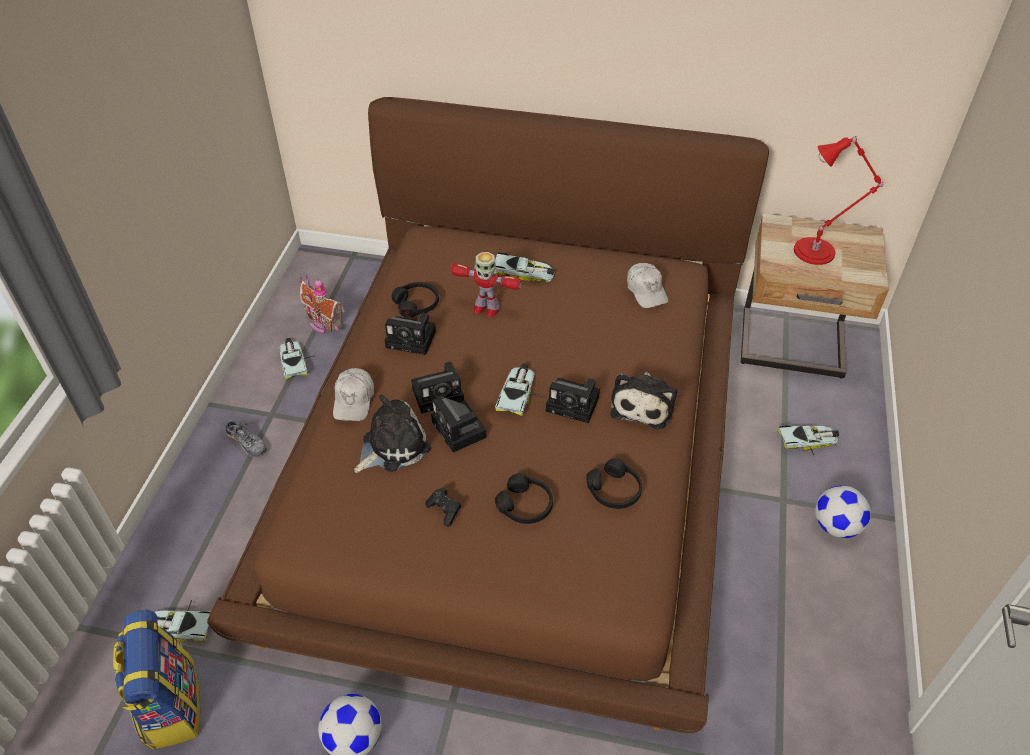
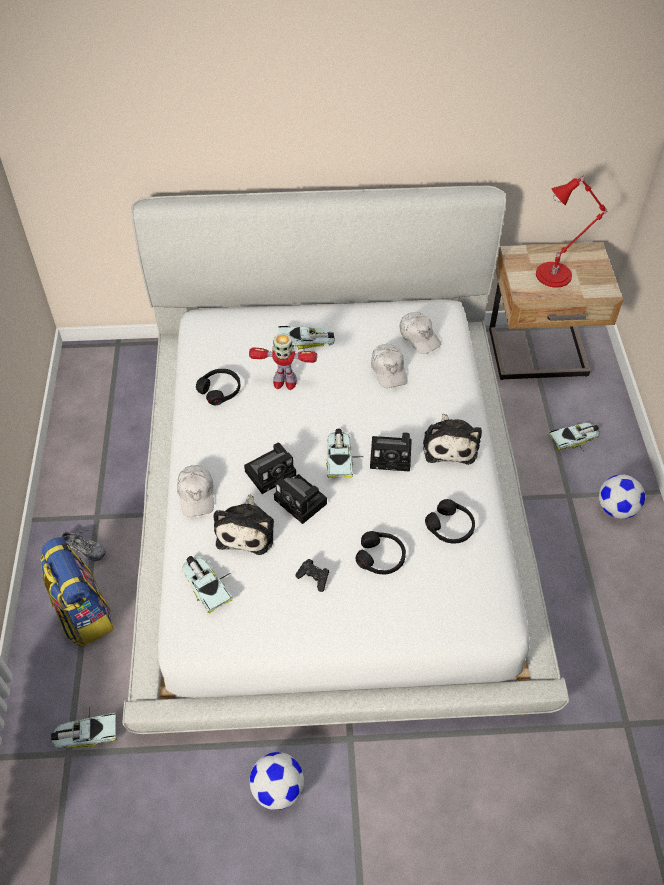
camera: 15 degrees left, 5 degrees up
(170, 705) = (105, 804): backpack -> backpack (83, 614)
(294, 361) = (99, 460): toy car -> toy car (206, 584)
(323, 323) = (113, 417): toy house -> none
(392, 446) = (247, 530): plush toy -> plush toy turned 150 degrees clockwise
(413, 339) = (229, 425): camera -> none
(515, 452) = (332, 503): brown bed -> white bed
(601, 317) = (389, 370): none -> white cap

